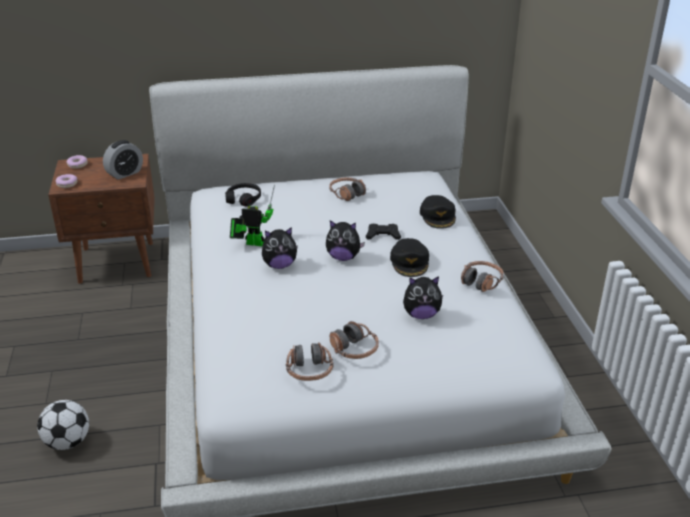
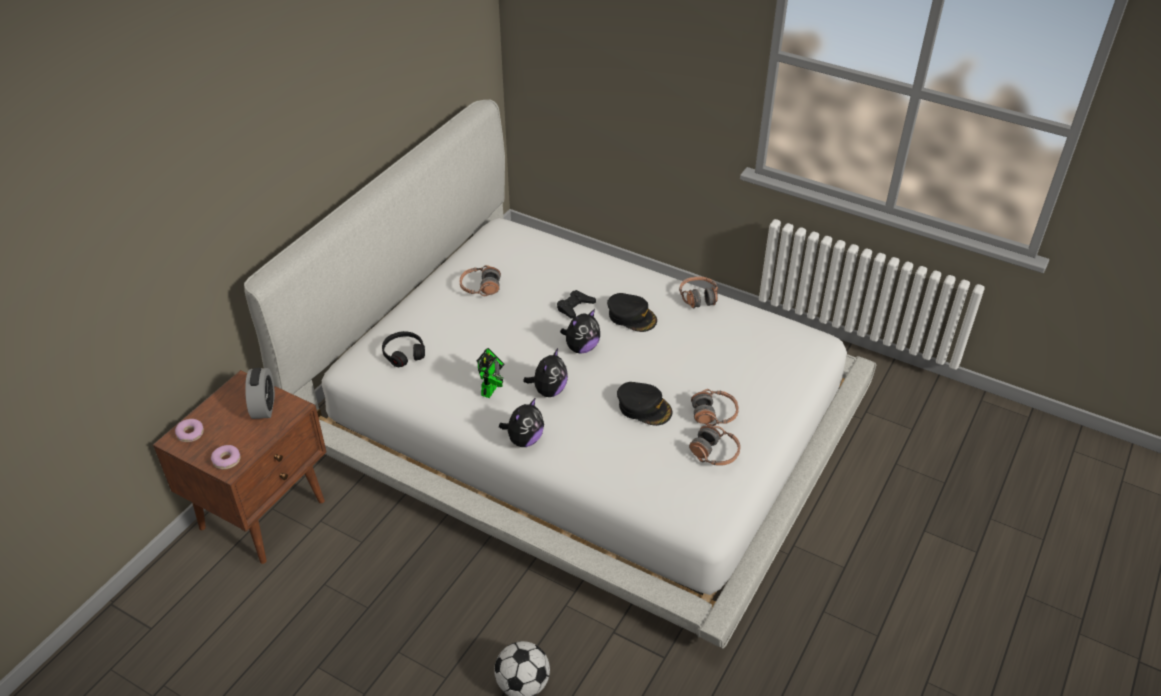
camera: 50 degrees left, 10 degrees up
(252, 243) = (491, 388): toy robot -> toy robot turned 150 degrees clockwise
(421, 315) = (707, 353): plush toy -> plush toy (524, 439)
(438, 216) = (582, 261): black cap -> black cap (644, 407)

